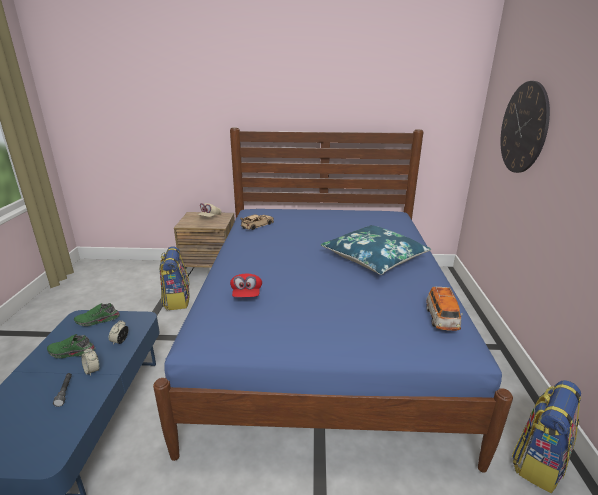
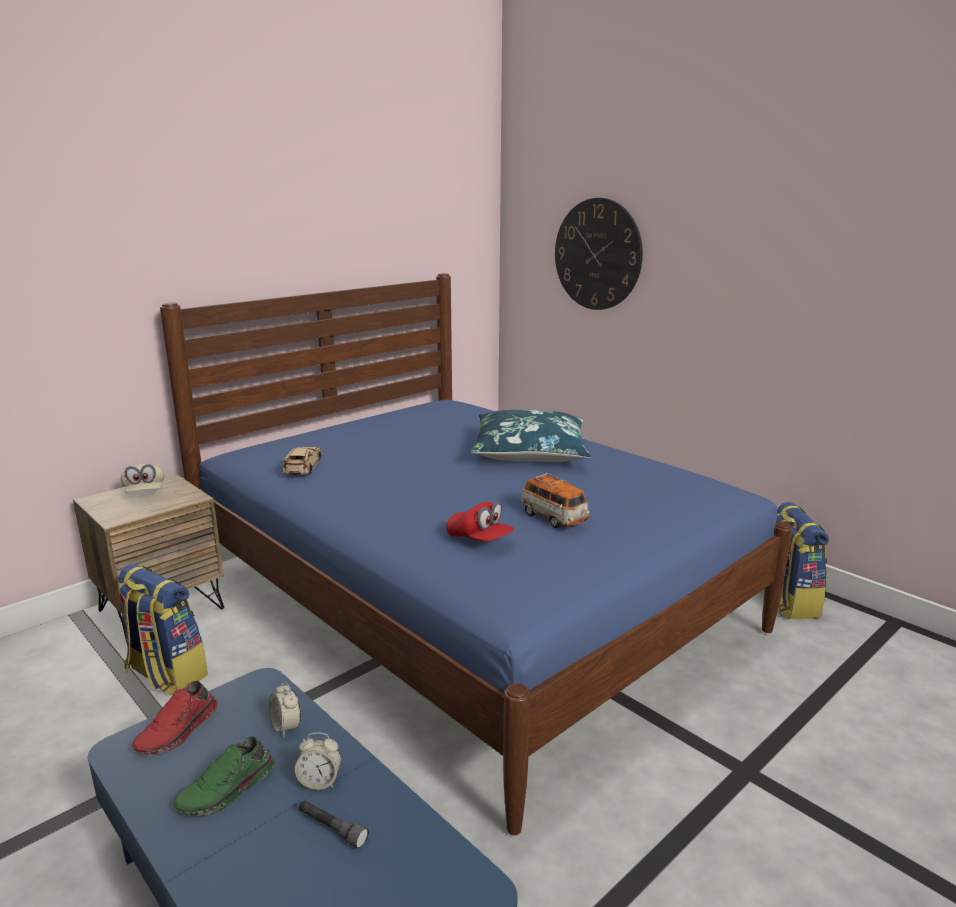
camera: 45 degrees left, 5 degrees down
(97, 321) = (179, 731): green shoe -> red shoe
(441, 319) = (689, 479): toy car -> toy car (554, 518)

